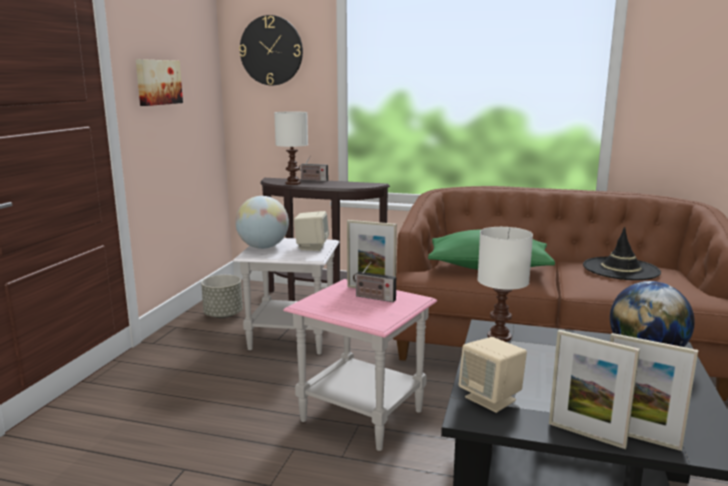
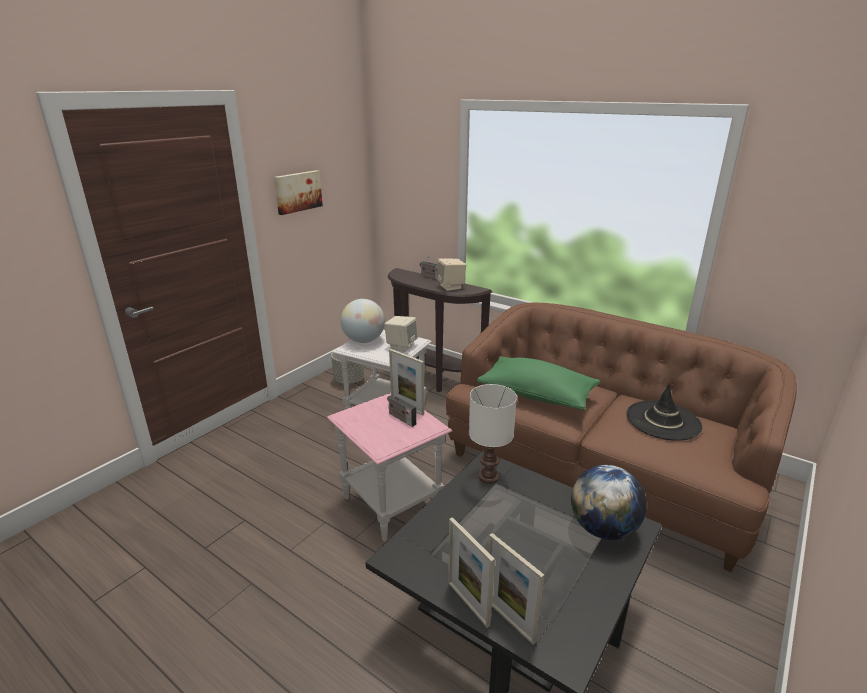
camera: 20 degrees right, 10 degrees up
(271, 50) = (407, 155): wall clock -> none
(293, 183) = (410, 280): white table lamp -> none
(491, 399) = (425, 544): beige speaker -> beige speaker (451, 287)

